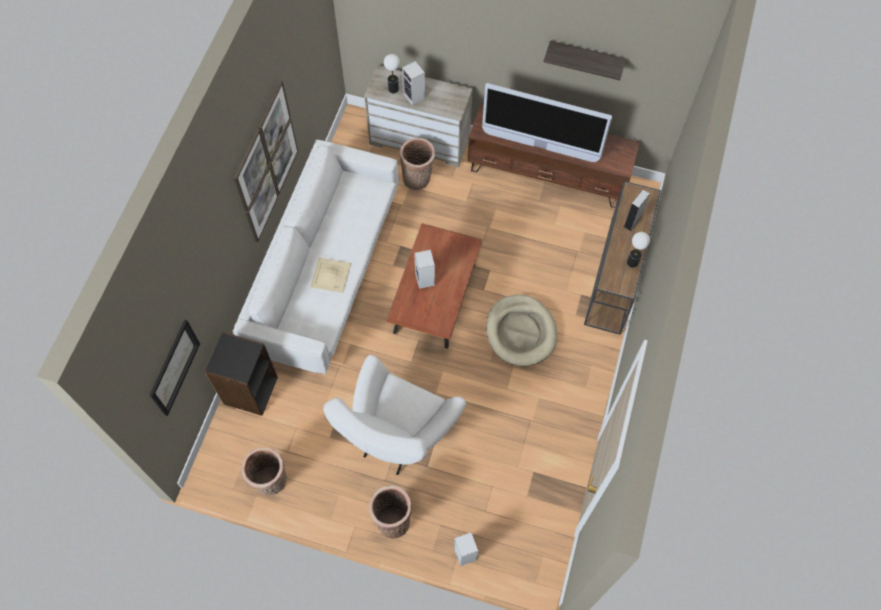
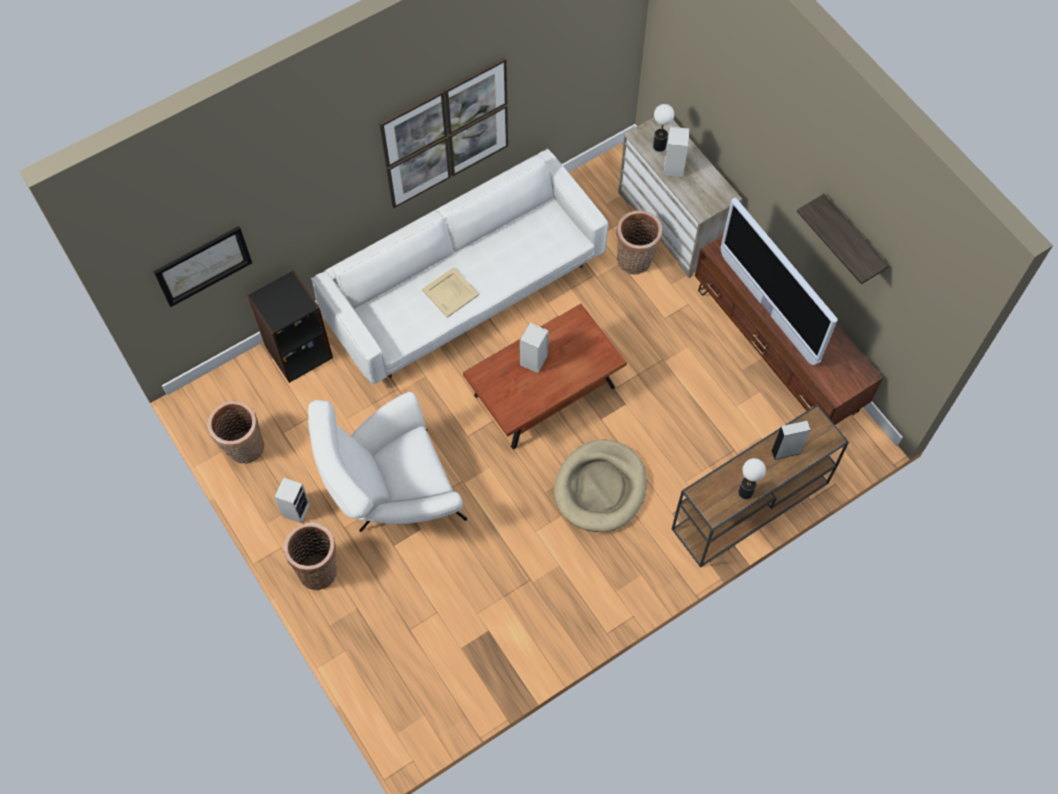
camera: 40 degrees right, 0 degrees up
(464, 553) = (355, 652): speaker -> speaker (296, 509)

